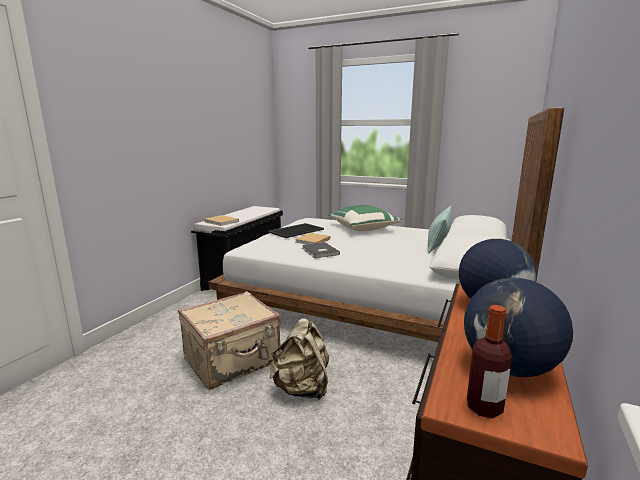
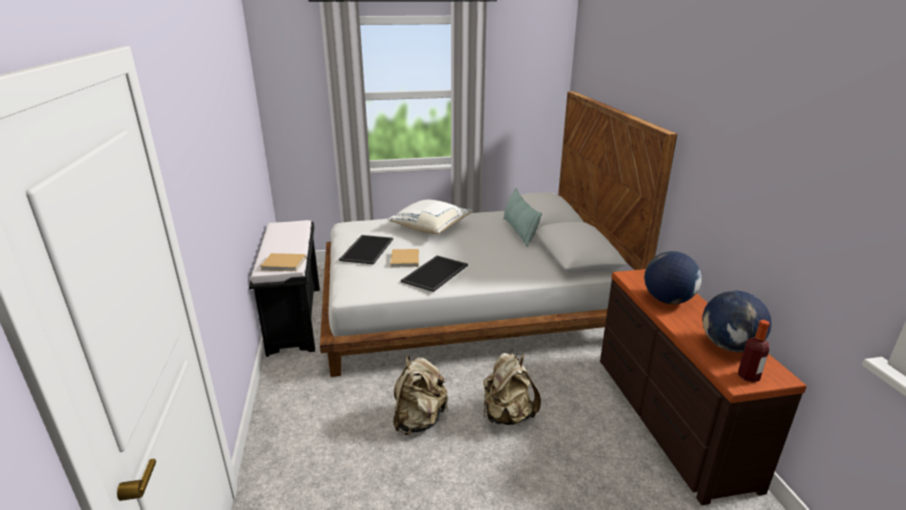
camera: 35 degrees left, 10 degrees up
(233, 361) = (419, 420): beige suitcase -> beige backpack
(319, 251) = (435, 274): grey book -> tray
(363, 229) = (430, 228): green pillow -> white pillow

